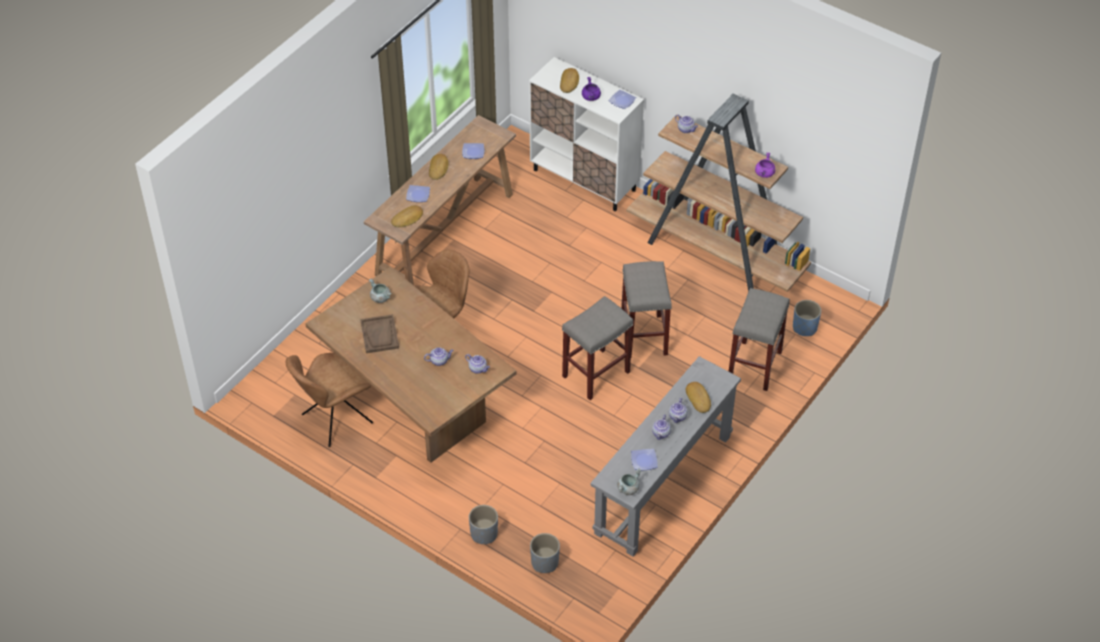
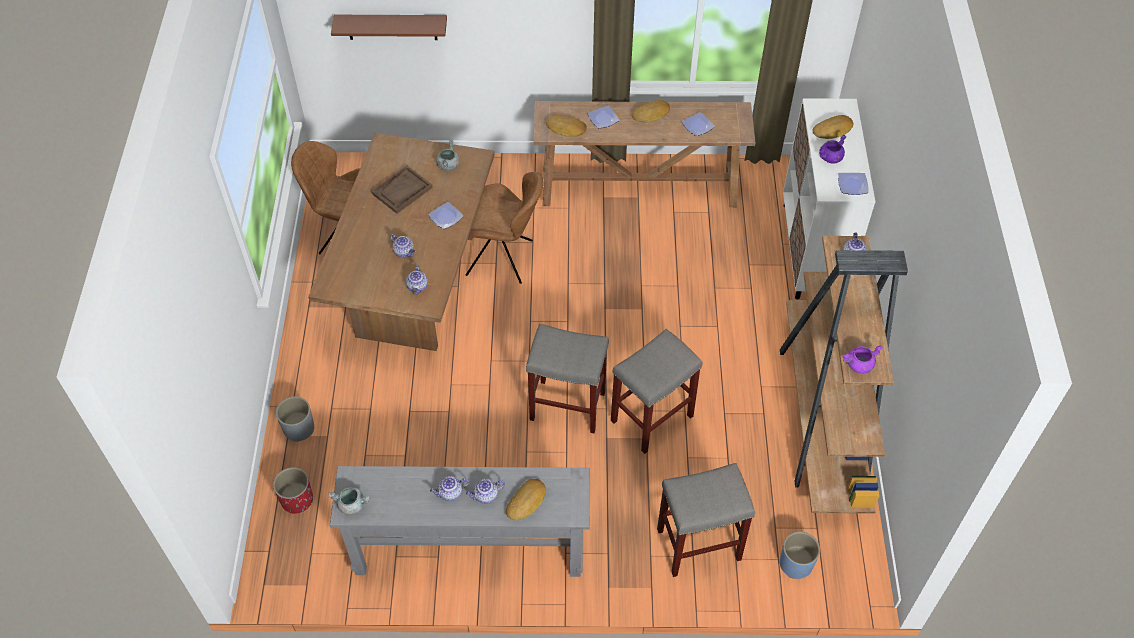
camera: 55 degrees right, 5 degrees up
(262, 238) = (392, 27): none -> brown shelf
(544, 562) = (297, 499): grey planter -> red planter
(644, 461) = (400, 499): plate -> plate (446, 218)

